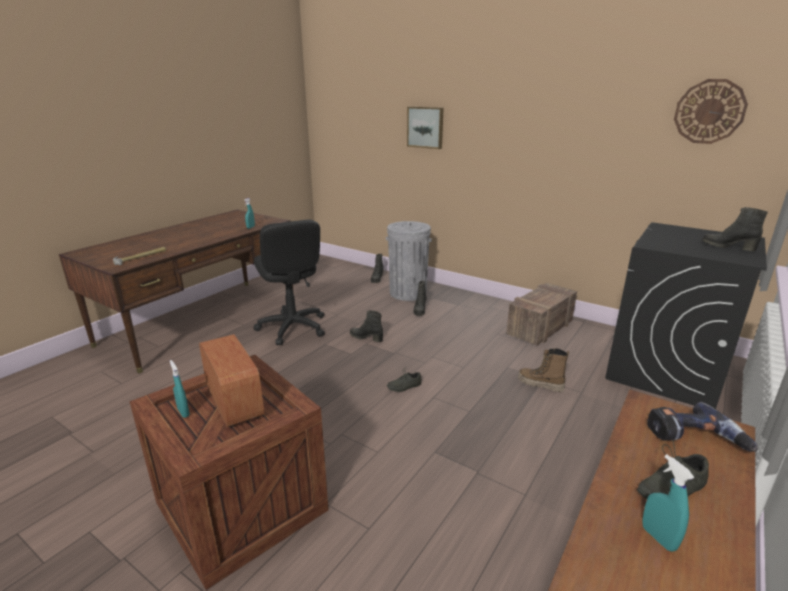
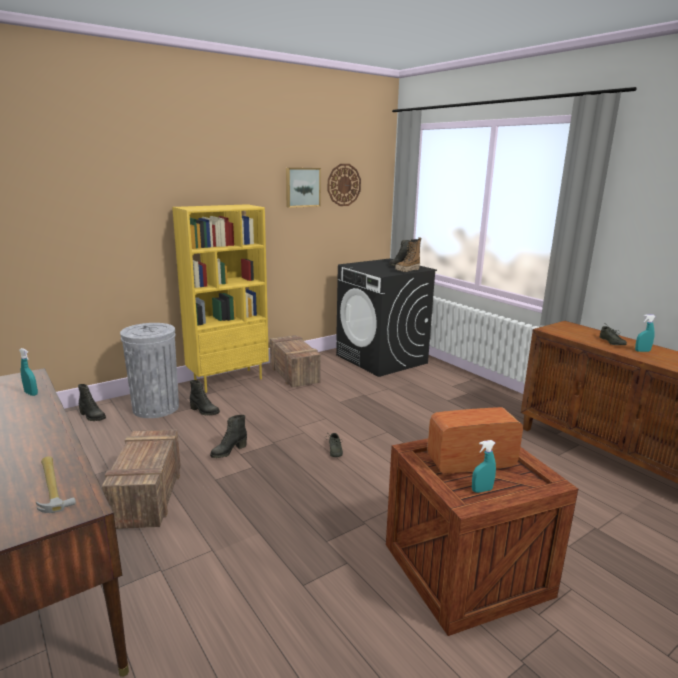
camera: 70 degrees left, 5 degrees down
(292, 328) = (147, 497): black office chair -> crate
(425, 127) = (112, 215): picture -> picture (302, 187)
(485, 303) = (228, 380): none -> yellow bookcase
(540, 384) = (370, 398): boot -> boot (407, 270)
(695, 440) = (576, 330): power drill -> none

